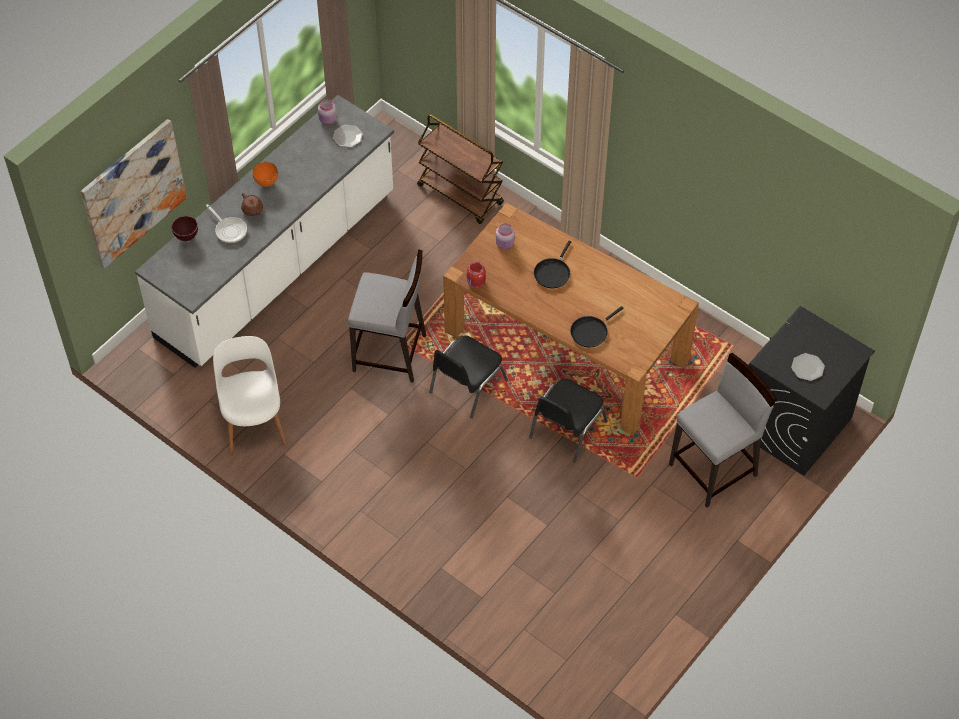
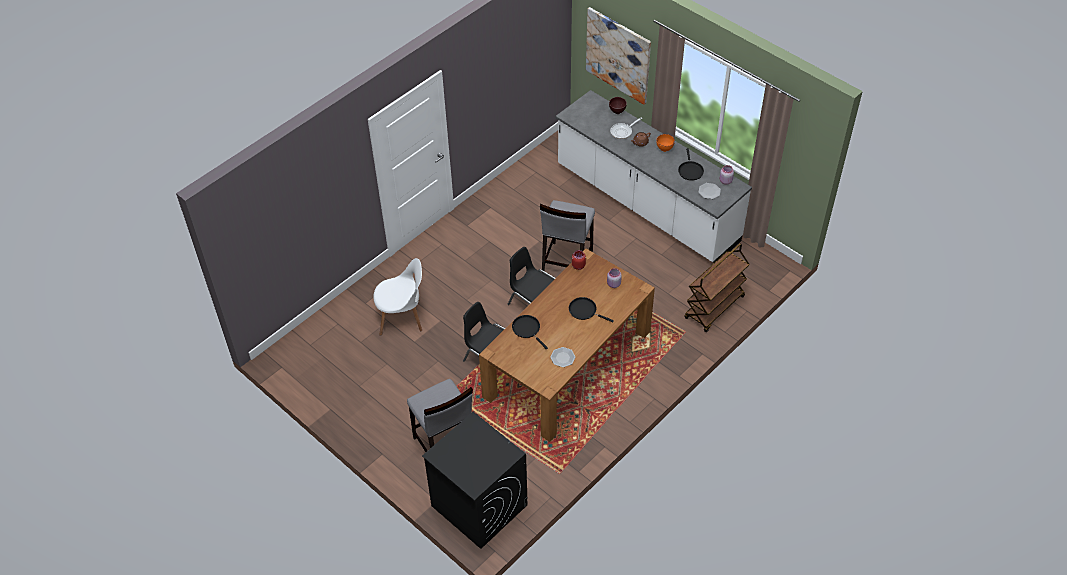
camera: 95 degrees right, 5 degrees down
(253, 422) = (517, 193): white chair -> white chair (402, 317)
(308, 156) = (690, 170): none -> black frying pan
(807, 367) = (463, 449): plate -> plate (563, 357)

